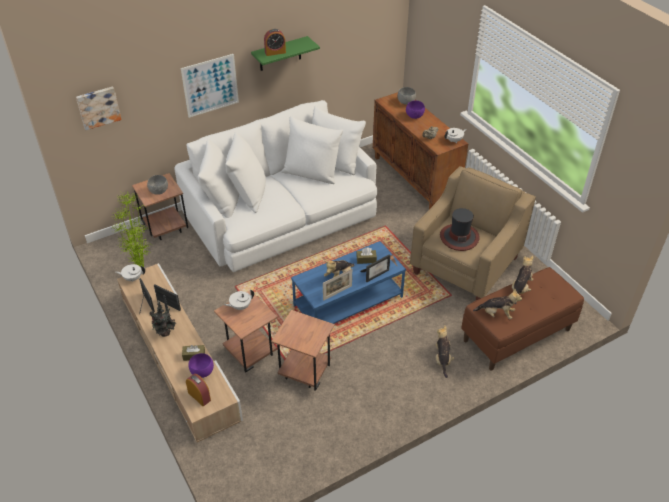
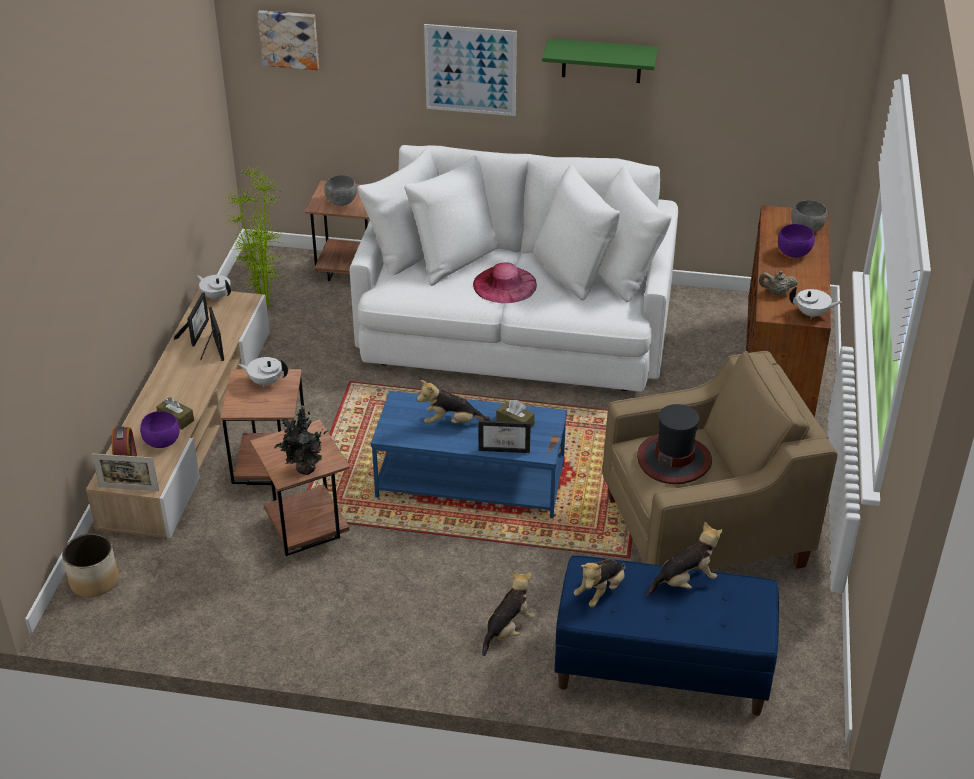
camera: 40 degrees right, 5 degrees down
(165, 333) = (175, 376): potted plant -> potted plant (304, 470)
(228, 469) = (94, 581): none -> planter
(275, 52) = (579, 51): alarm clock -> none
(290, 194) = (504, 284): none -> pink hat
(337, 293) = (422, 442): picture frame -> picture frame (129, 489)
(496, 314) = (601, 591): plush toy -> plush toy turned 75 degrees clockwise
(516, 335) = (661, 669): brown bench -> blue bench

